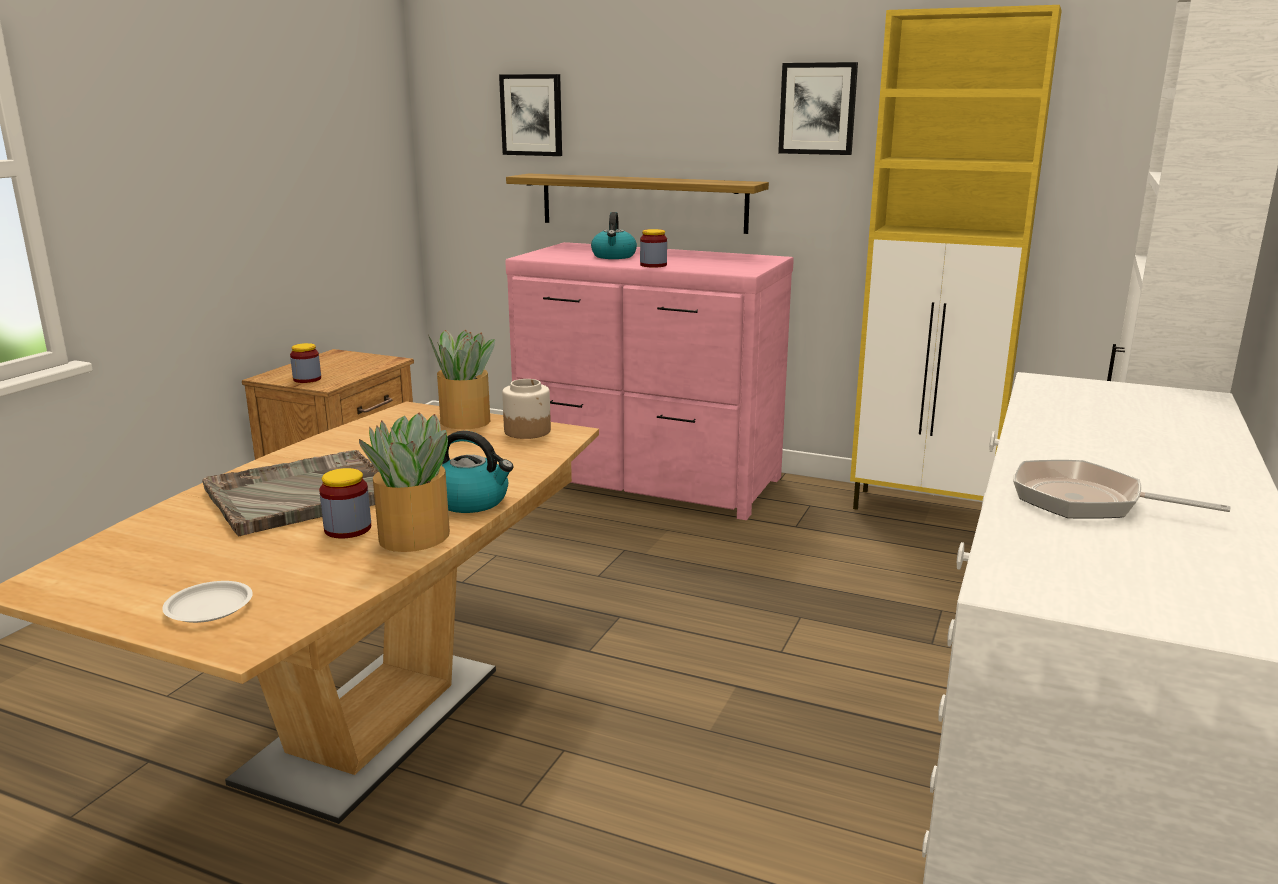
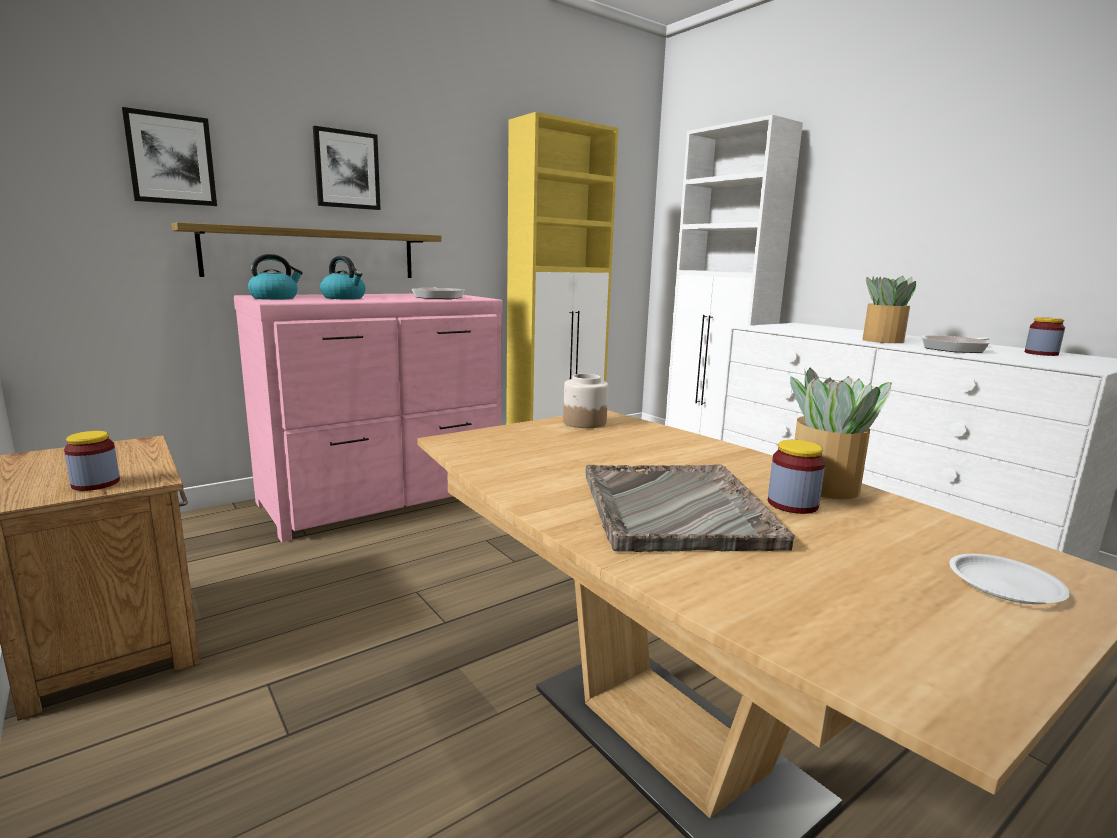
camera: 60 degrees left, 5 degrees down
(465, 420) = (522, 431): potted plant -> potted plant (881, 340)
(472, 501) = (746, 459): kettle -> kettle (275, 298)
(653, 265) = (407, 299): jar -> jar (1041, 353)
(711, 264) = (438, 297): none -> frying pan
(817, 108) = (455, 180): picture -> picture (347, 170)

